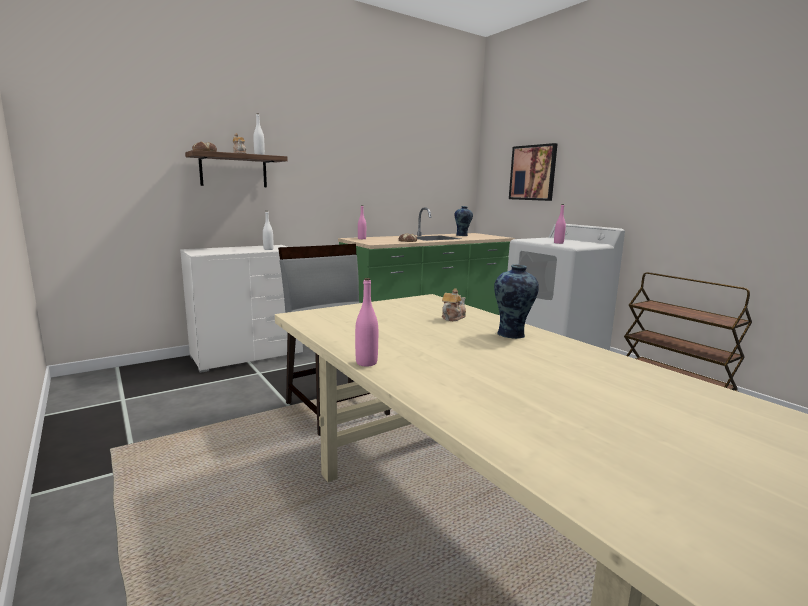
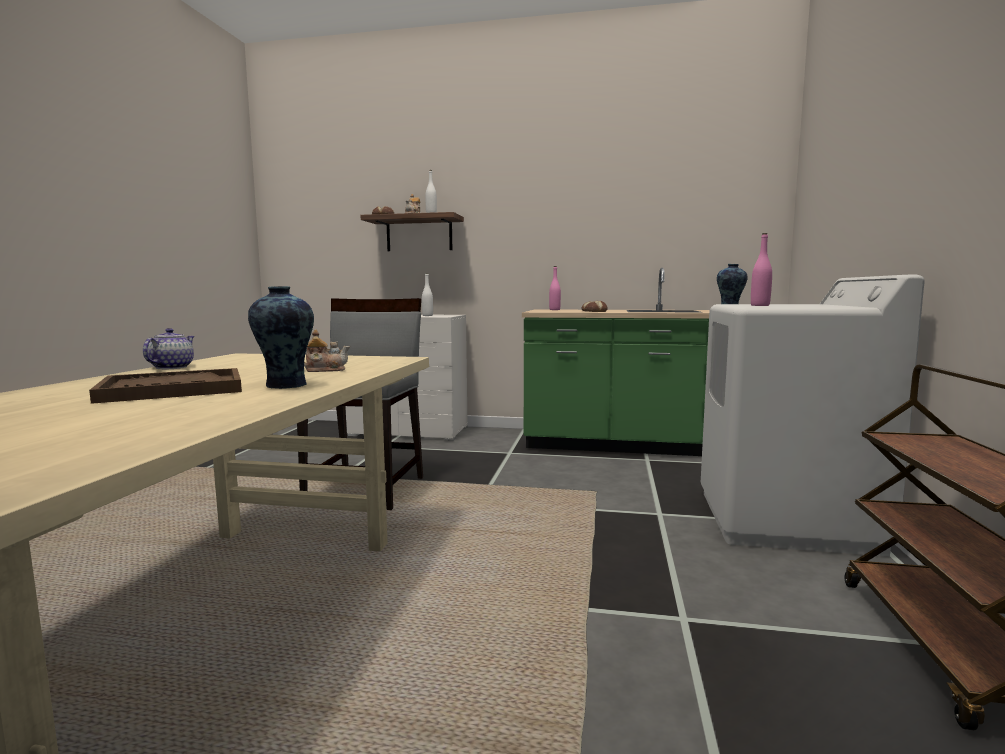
camera: 45 degrees right, 5 degrees down
(341, 339) = (172, 367): none -> teapot
(366, 363) = (98, 378): pink bottle -> none
(481, 355) = (172, 389): none -> brown tray
(533, 173) = (839, 194): picture -> none

